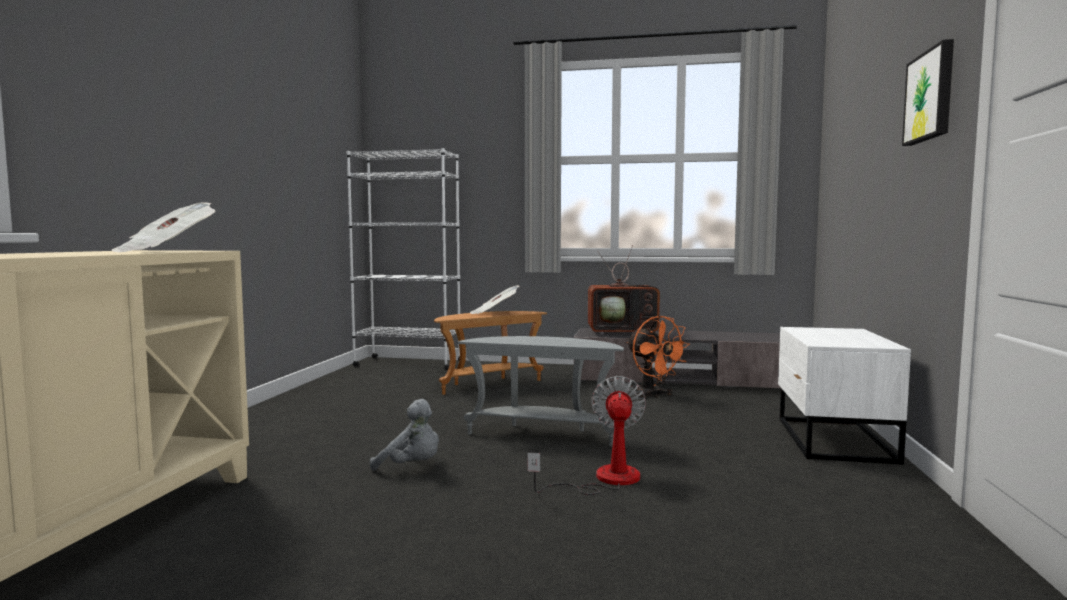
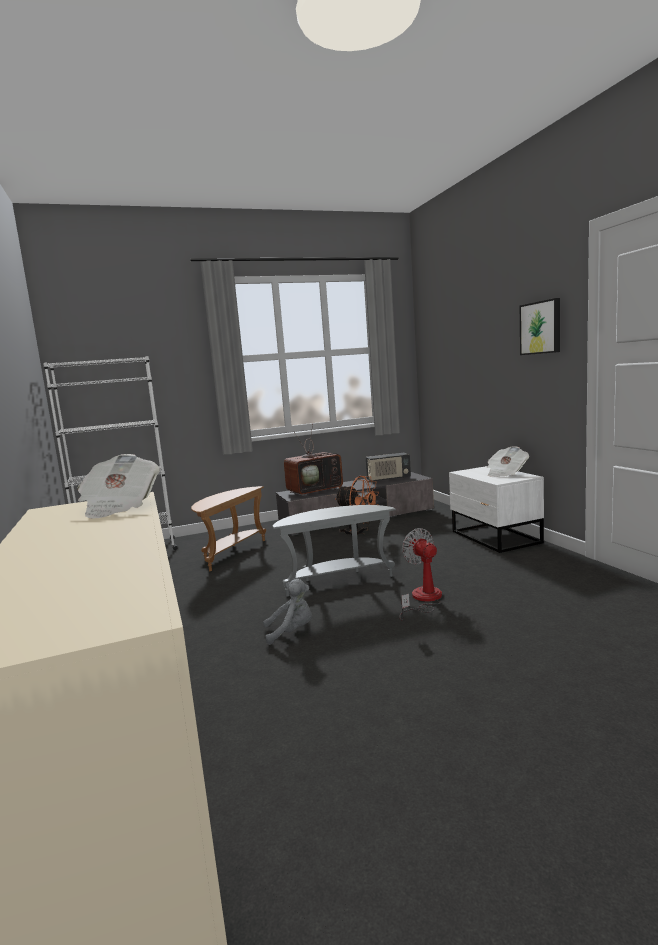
camera: 30 degrees left, 5 degrees up
(494, 313) = (227, 495): newspaper -> newspaper (505, 473)
(736, 335) = (388, 479): none -> radio

